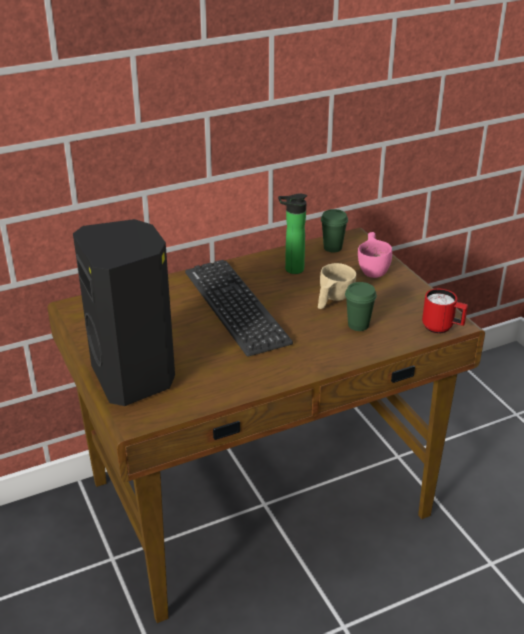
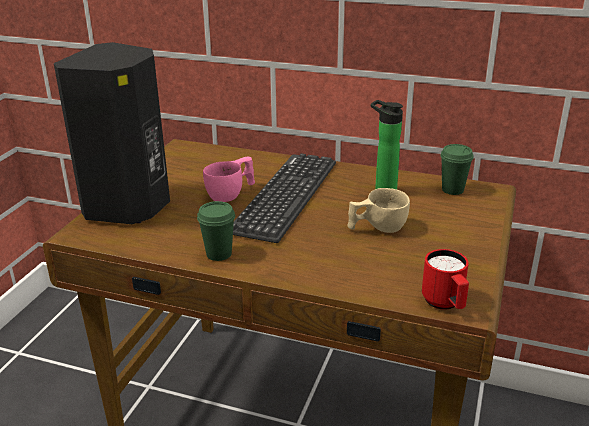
camera: 45 degrees right, 5 degrees down
(358, 325) = (363, 258): green cup -> green cup (219, 254)
(373, 267) = (465, 221): pink cup -> pink cup (231, 194)

